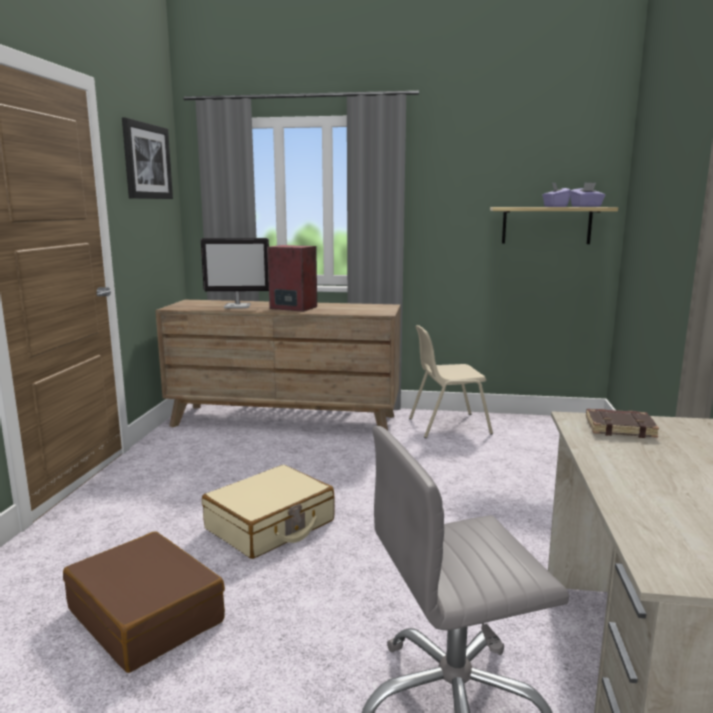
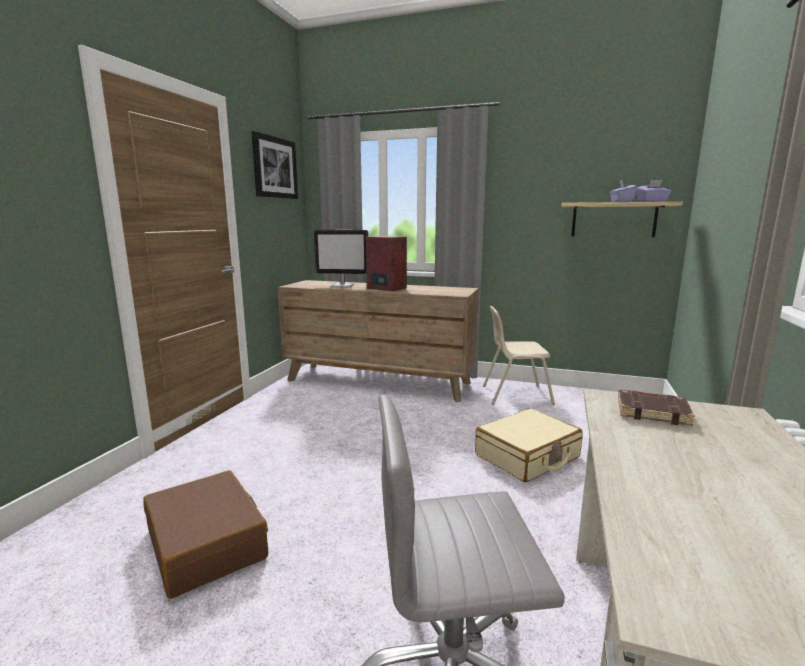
camera: 10 degrees right, 0 degrees up
(270, 525) = (337, 472): beige suitcase -> beige suitcase (527, 456)

